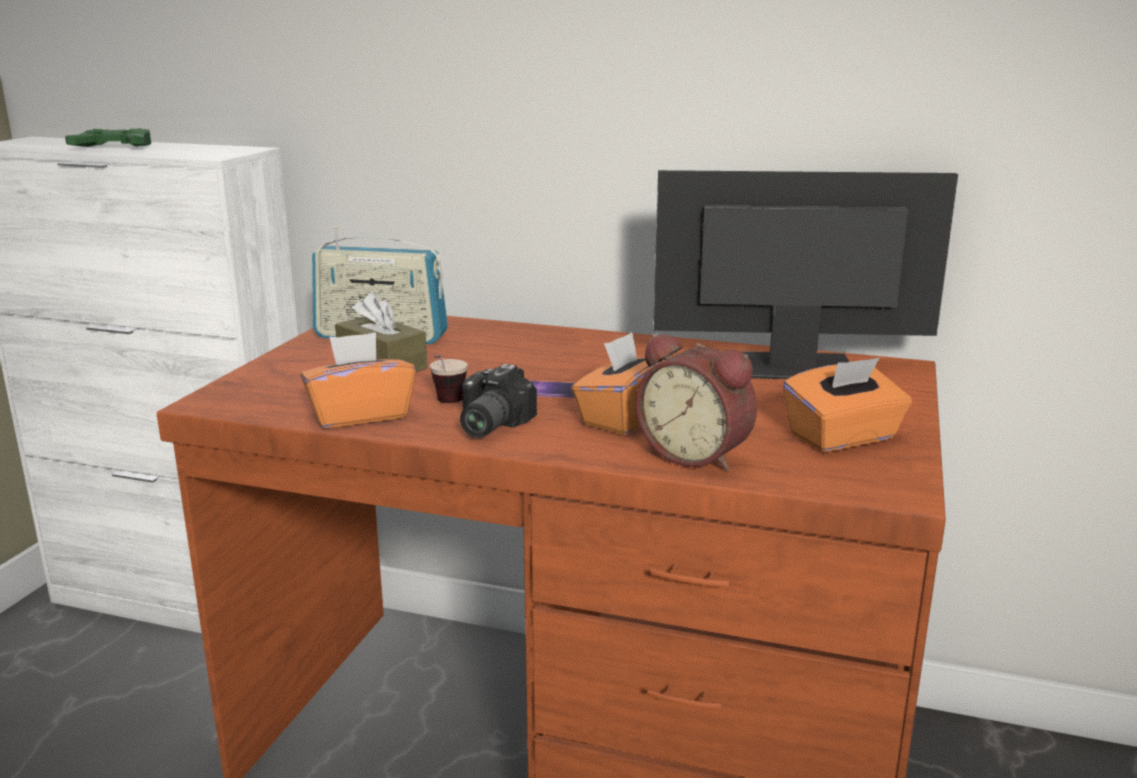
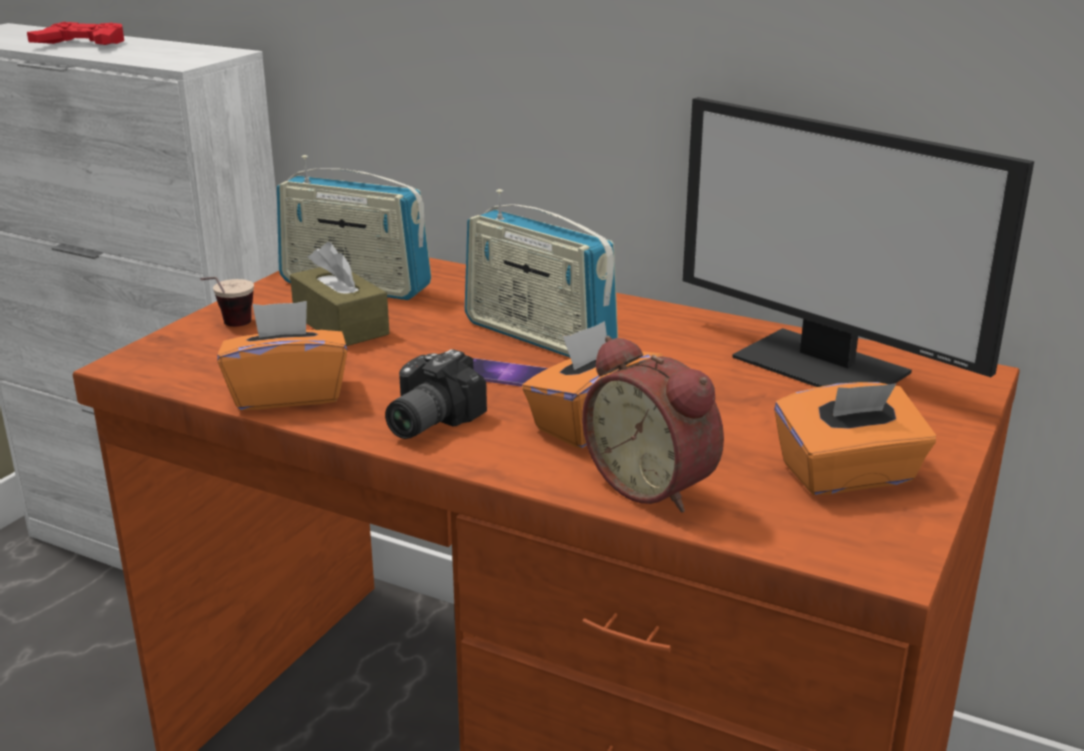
camera: 10 degrees right, 5 degrees up
(113, 147) = (81, 45): green game controller -> red game controller
(446, 405) = (390, 388): cup -> cup (229, 328)
(553, 362) = (538, 336): none -> radio
(789, 367) = (824, 364): monitor -> monitor turned 150 degrees counterclockwise

